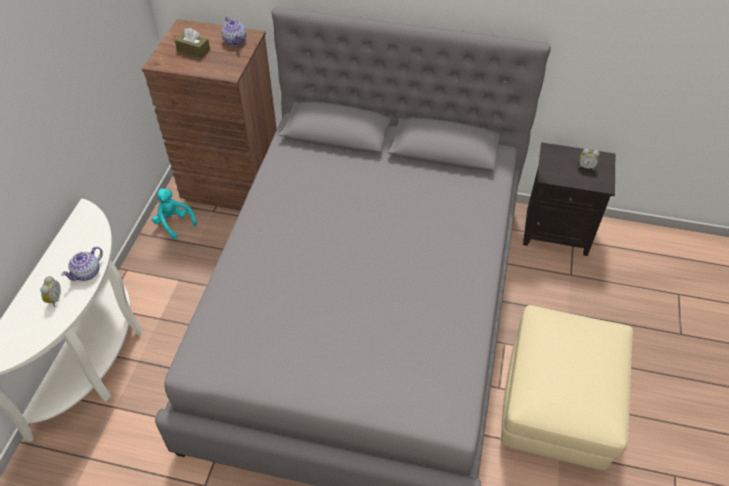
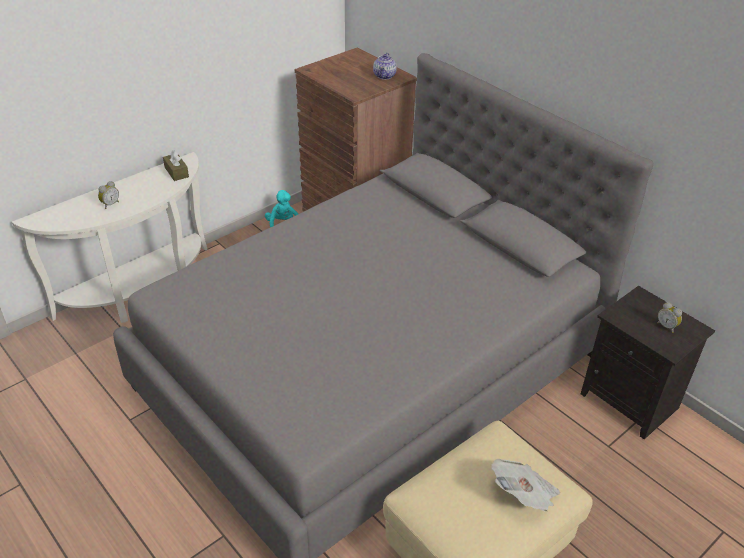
camera: 35 degrees right, 10 degrees down
(87, 272) = (147, 198): teapot -> none
(193, 50) = (345, 71): brown tissue box -> brown tissue box (176, 172)
(600, 354) = (524, 495): none -> newspaper

